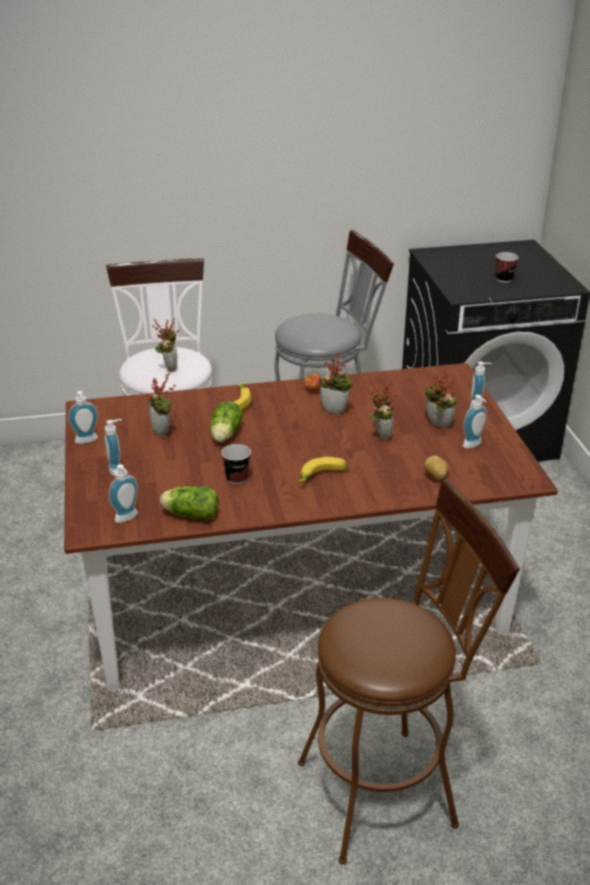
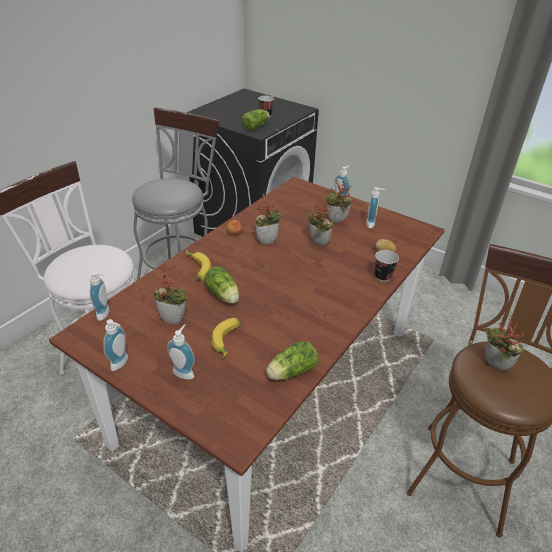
camera: 45 degrees left, 5 degrees up
(128, 518) = (253, 407): soap dispenser -> soap dispenser (105, 314)
(169, 367) = (97, 266): potted plant -> potted plant (493, 366)
(237, 478) = (280, 323): cup -> cup (383, 276)
(322, 477) = (329, 290): banana -> banana (228, 341)
(471, 288) = (257, 126): none -> lettuce

